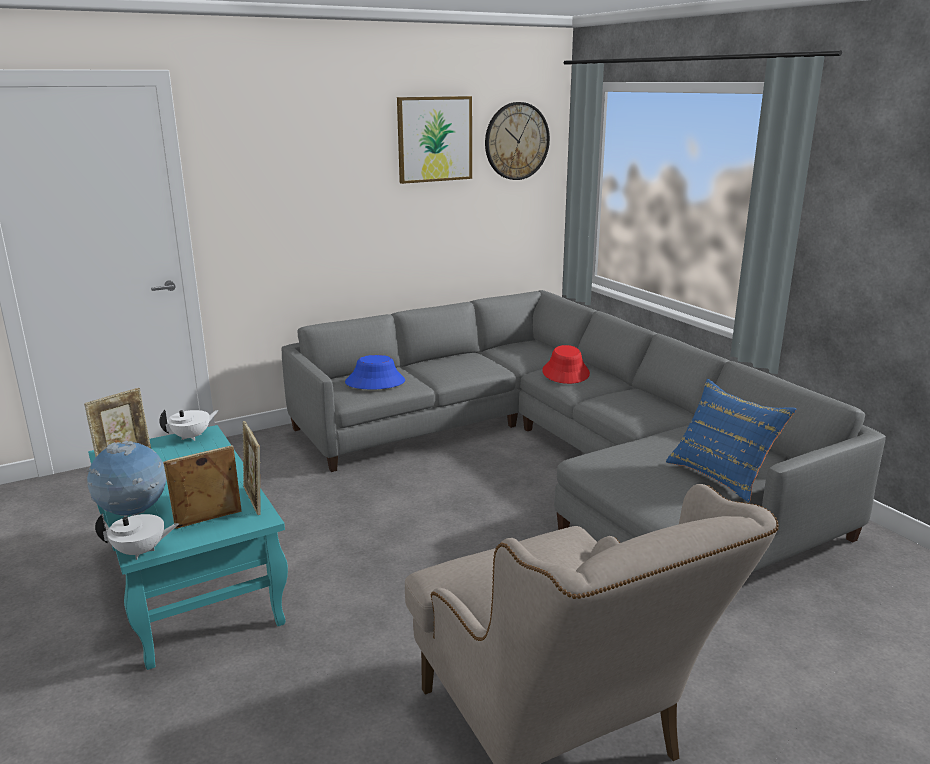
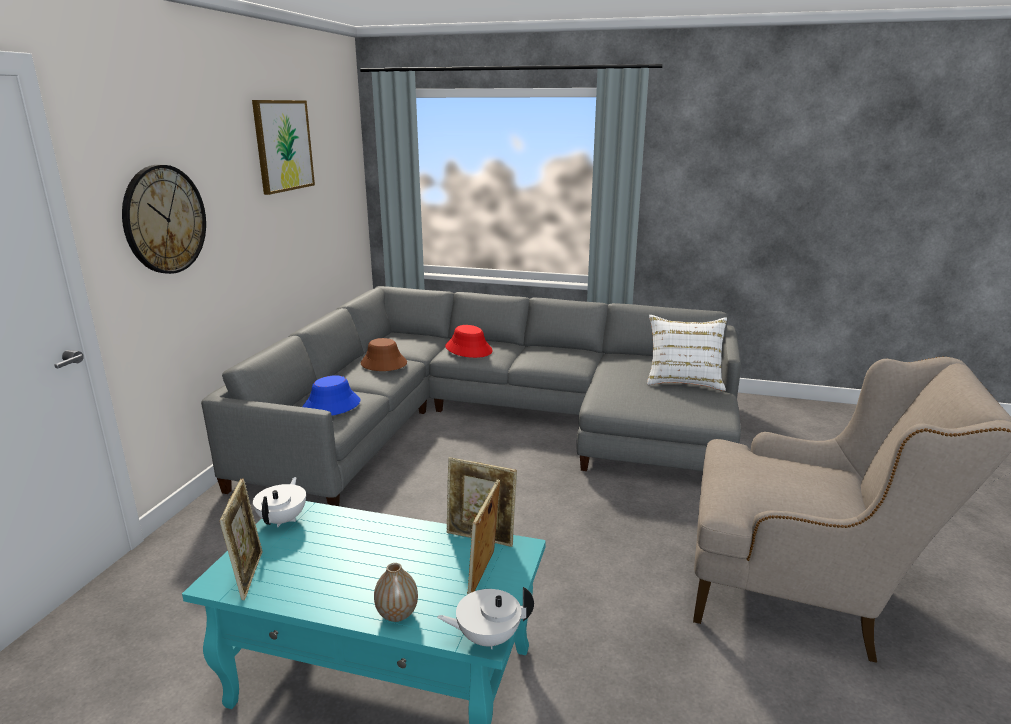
camera: 45 degrees left, 0 degrees up
(133, 514) = (397, 614): globe -> vase
(140, 552) = (487, 637): white teapot -> white teapot turned 135 degrees counterclockwise
(472, 363) = (383, 363): none -> brown hat
(516, 141) = (335, 146): wall clock -> wall clock (164, 219)
(722, 474) = (684, 380): blue pillow -> white pillow

